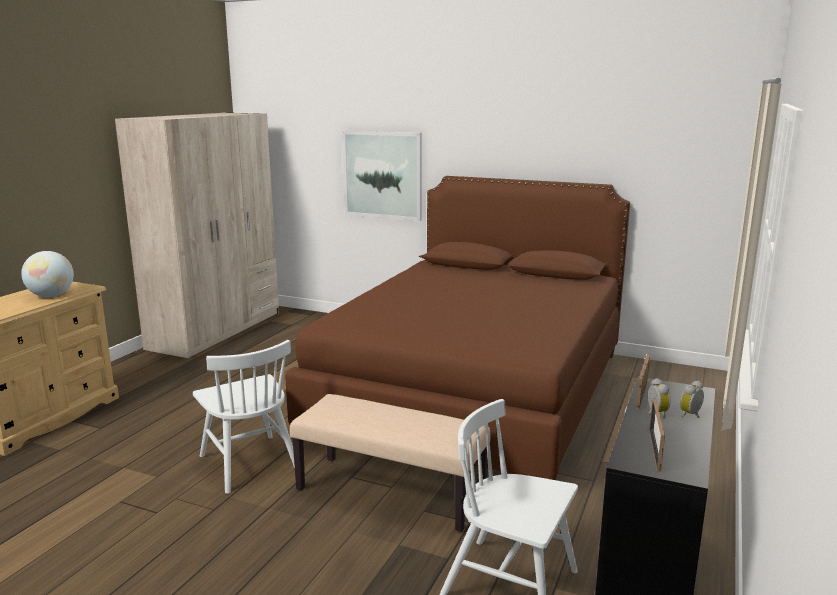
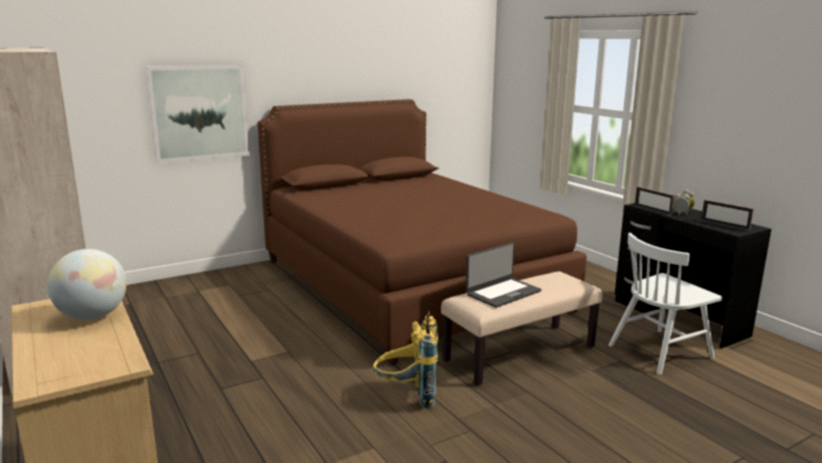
camera: 55 degrees left, 0 degrees up
(249, 463) = (407, 395): white chair -> yellow backpack
(365, 410) = (502, 292): none -> laptop

